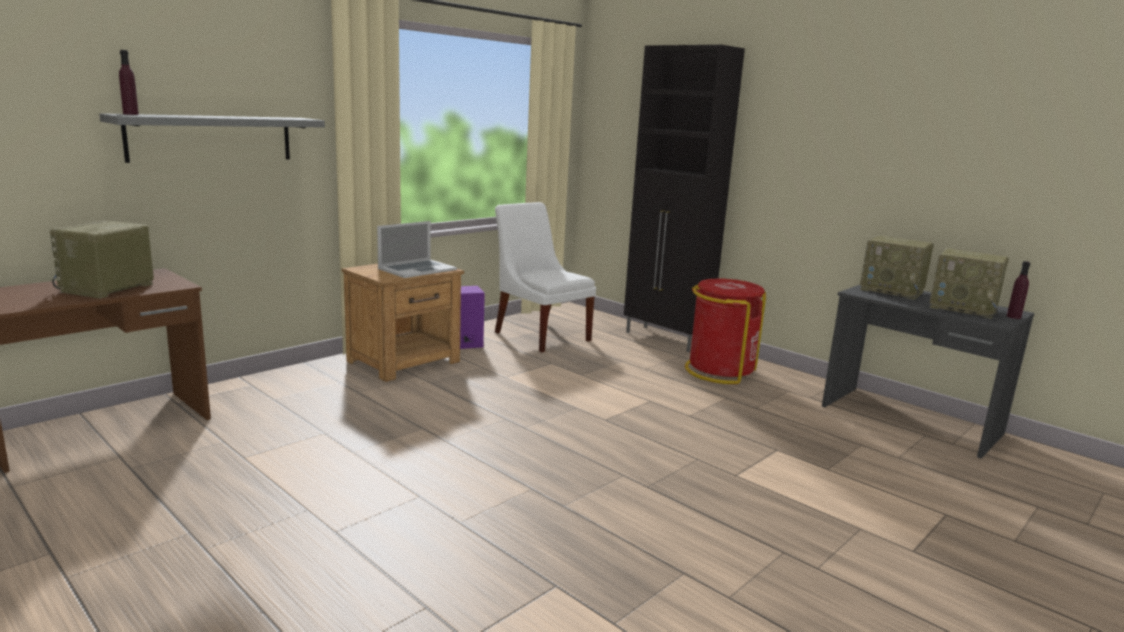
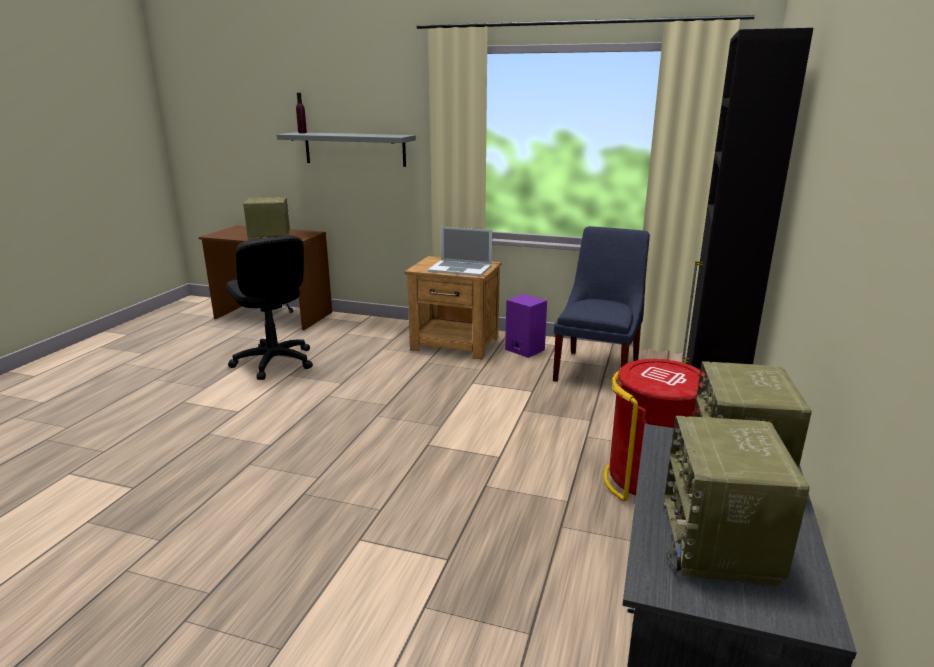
camera: 65 degrees right, 5 degrees up
(295, 454) = (274, 362): none -> black office chair
(540, 335) = (598, 369): white chair -> blue chair
(1013, 317) = (747, 610): purple bottle -> none

